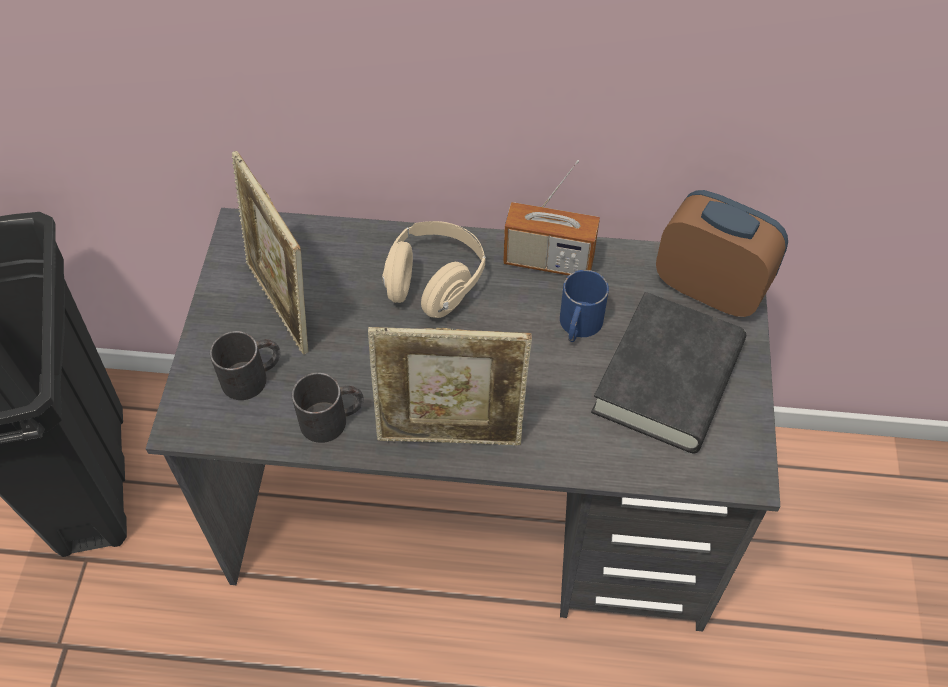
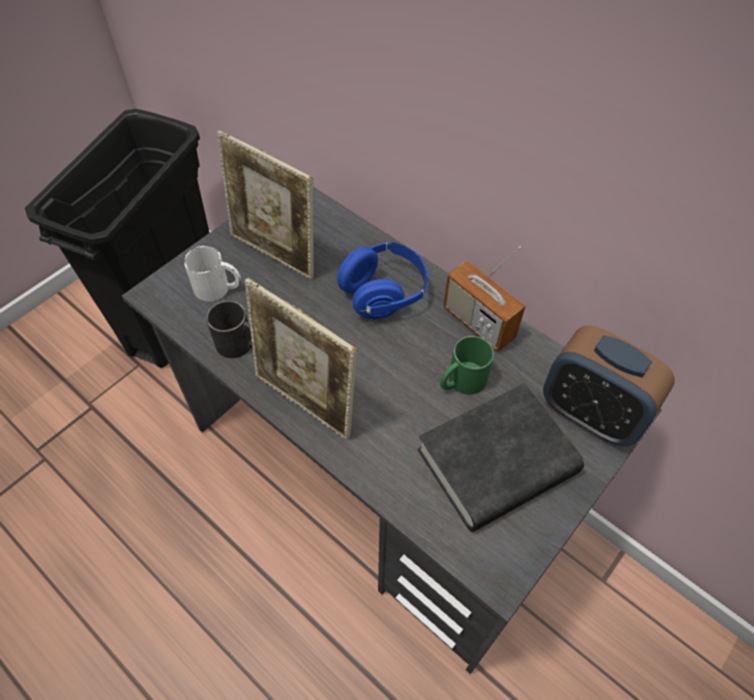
camera: 35 degrees right, 0 degrees up
(253, 376) = (218, 288): black mug -> white mug
(283, 305) = (275, 254): picture frame -> picture frame turned 60 degrees counterclockwise
(434, 283) = (384, 293): beige headphones -> blue headphones
(578, 326) = (461, 382): blue mug -> green mug
(710, 288) = (590, 413): alarm clock -> alarm clock turned 150 degrees clockwise

